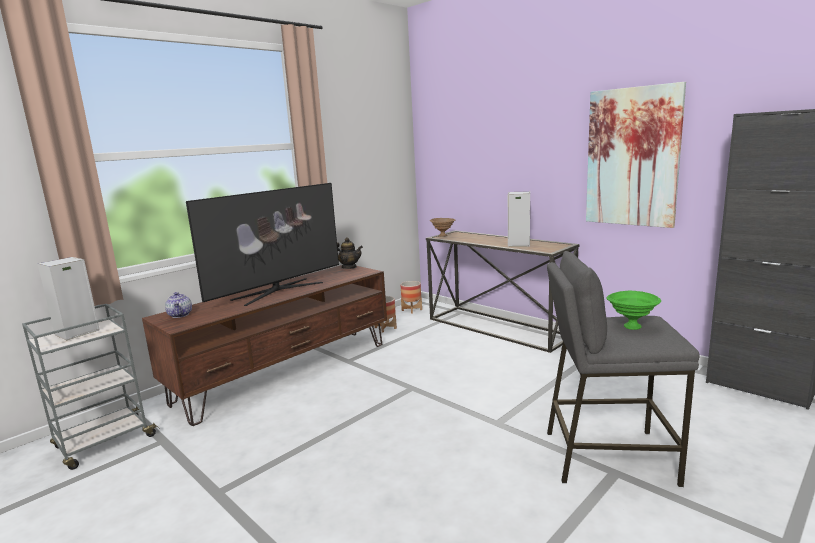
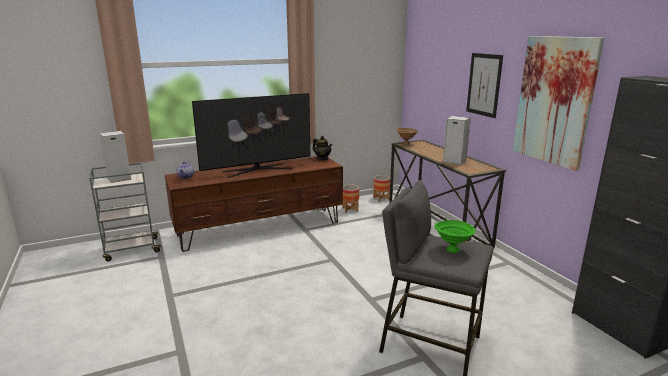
camera: 20 degrees right, 5 degrees up
(534, 154) = (484, 85): none -> picture

